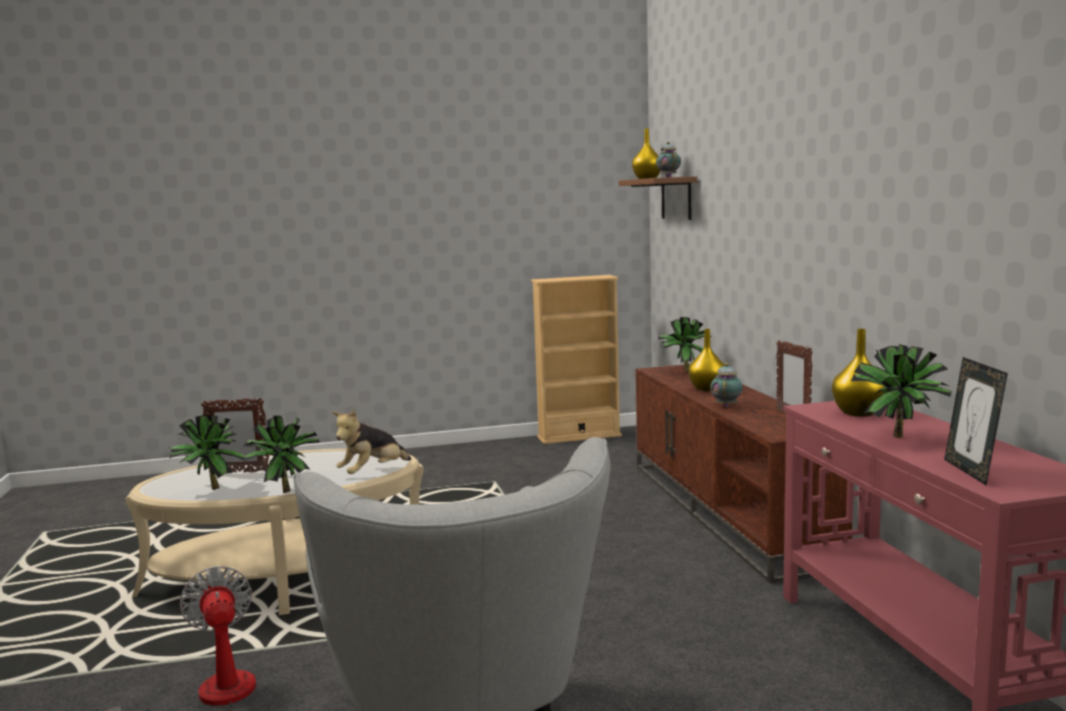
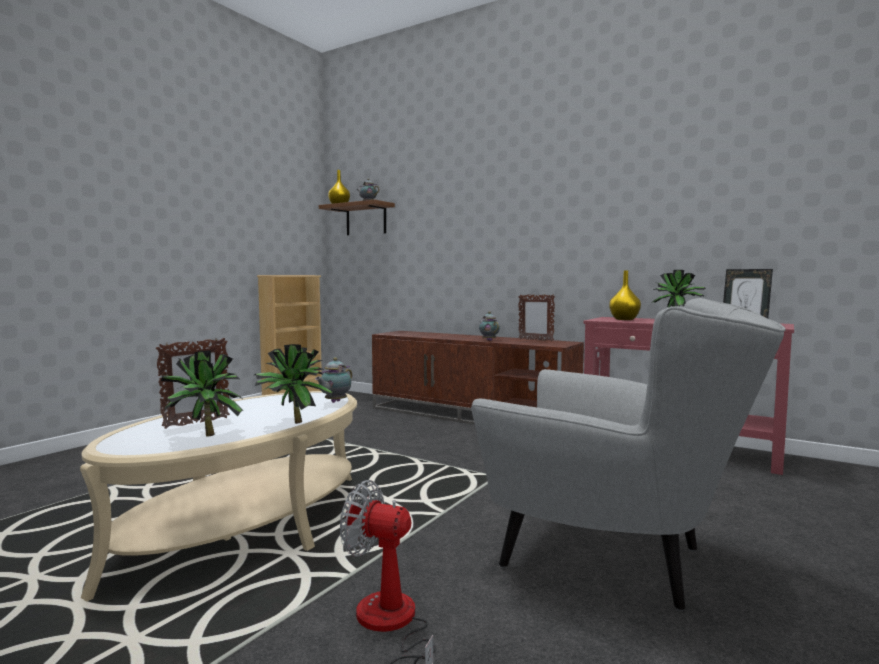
camera: 45 degrees left, 5 degrees down
(373, 473) = (334, 402): plush toy -> teapot
(683, 372) = (408, 333): potted plant -> none
(706, 389) = (450, 336): yellow vase -> none

